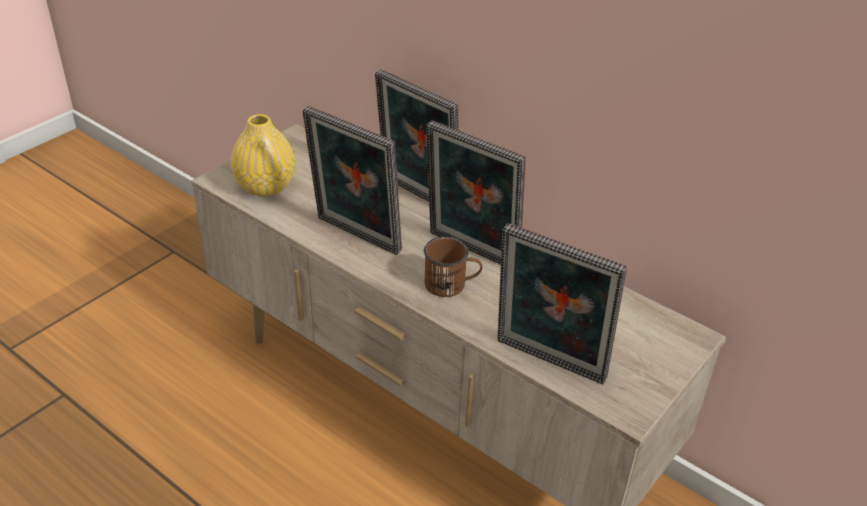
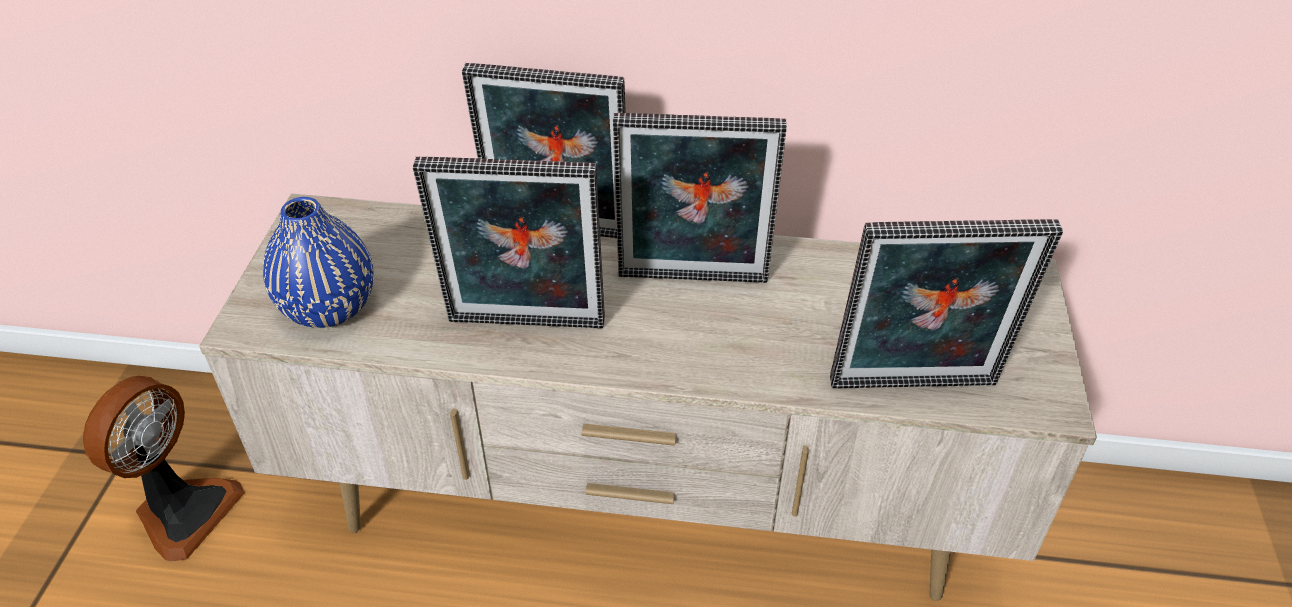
camera: 30 degrees left, 5 degrees up
(182, 292) = (183, 511): none -> fan
(265, 187) = (329, 308): yellow vase -> blue vase
(451, 285) = (709, 338): brown mug -> none

